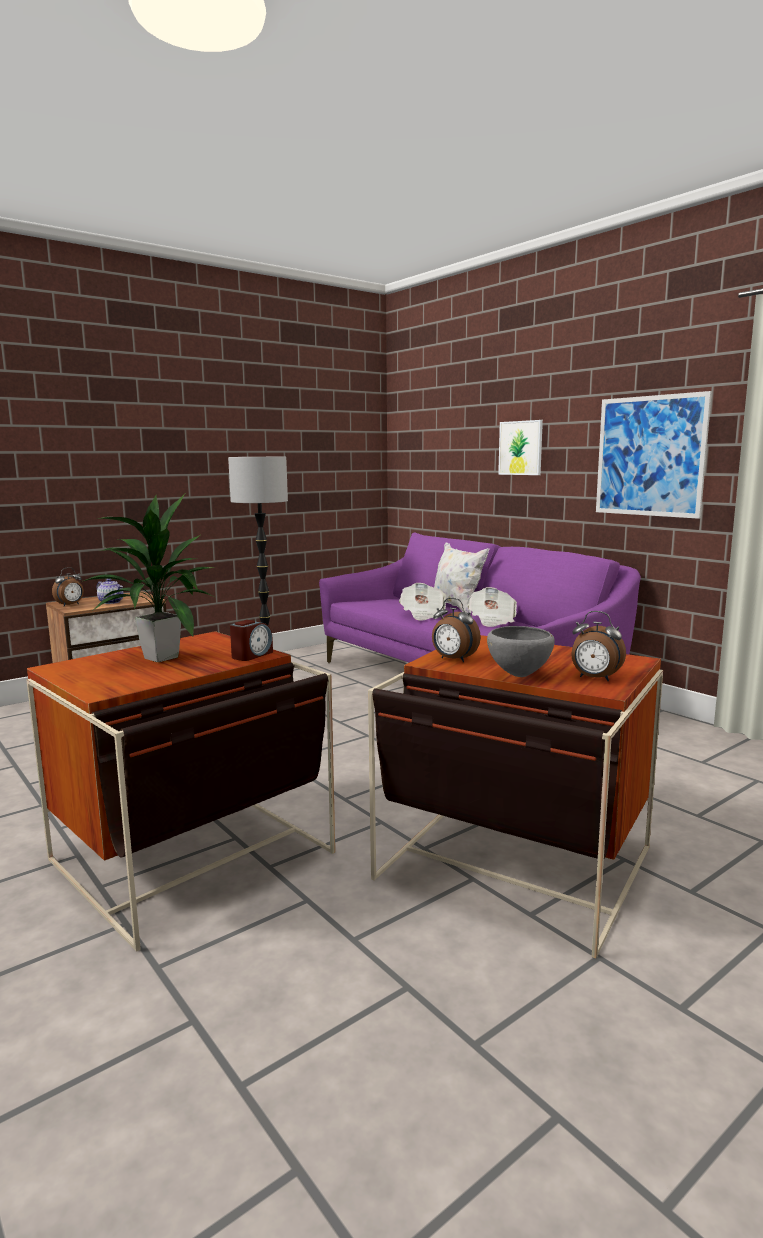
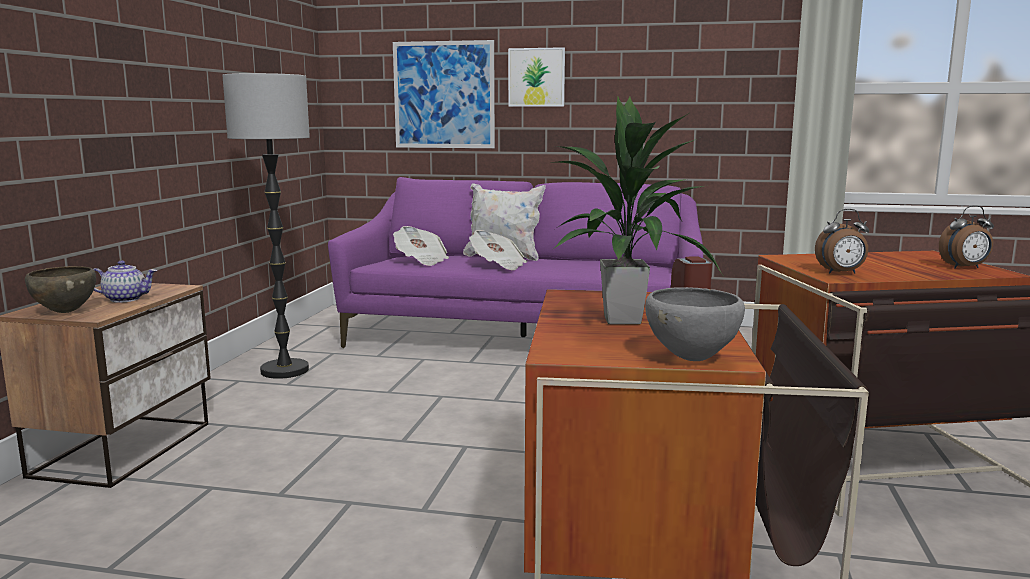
camera: 40 degrees left, 0 degrees up
(70, 605) = (65, 312): alarm clock -> brown bowl
(492, 621) = (576, 261): newspaper -> newspaper (421, 261)
(520, 675) = (925, 274): grey bowl -> grey bowl (692, 359)
(649, 456) = (694, 86): picture -> picture (444, 95)

